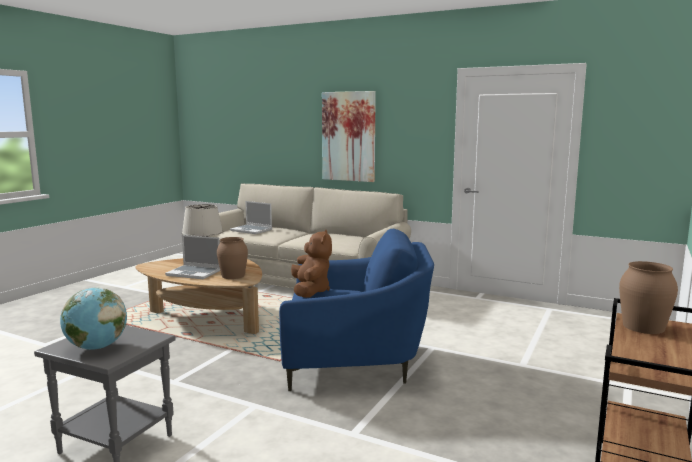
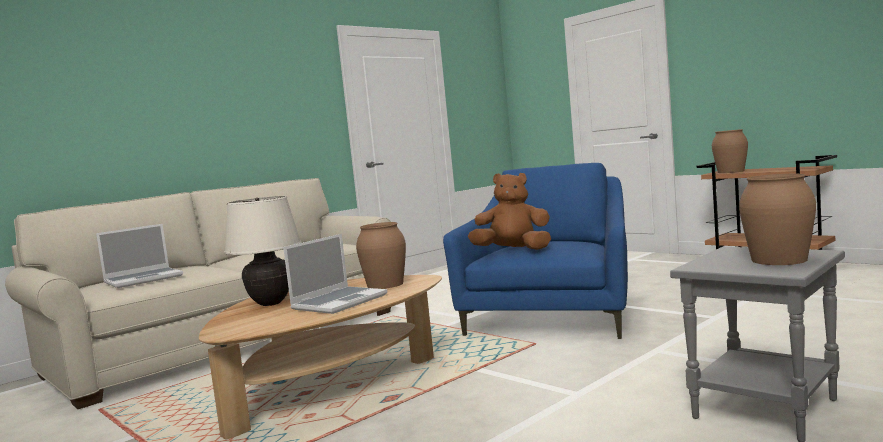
camera: 70 degrees left, 5 degrees down
(96, 347) = (779, 260): globe -> brown vase
(348, 136) = (211, 111): picture -> none

